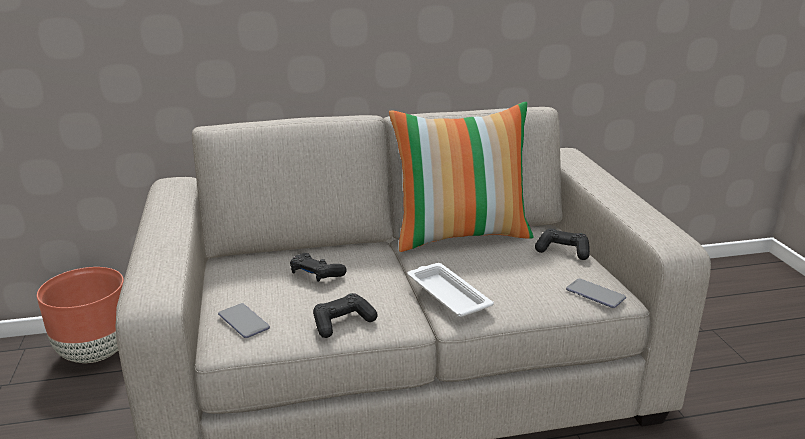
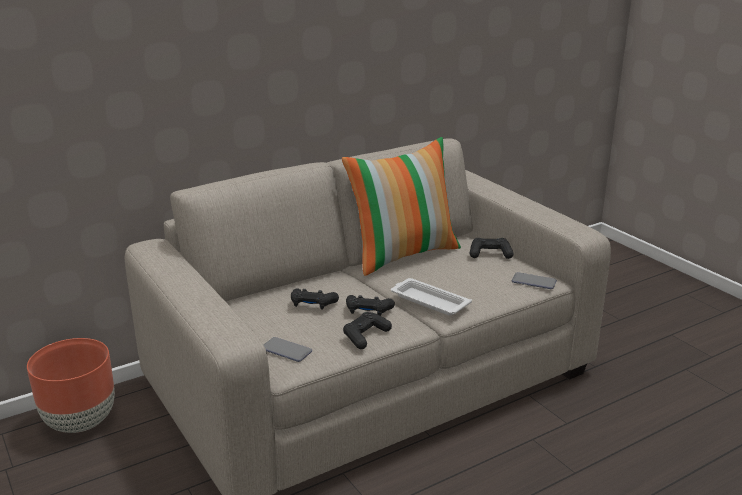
camera: 20 degrees left, 0 degrees up
(369, 293) = (368, 311): none -> black game controller

